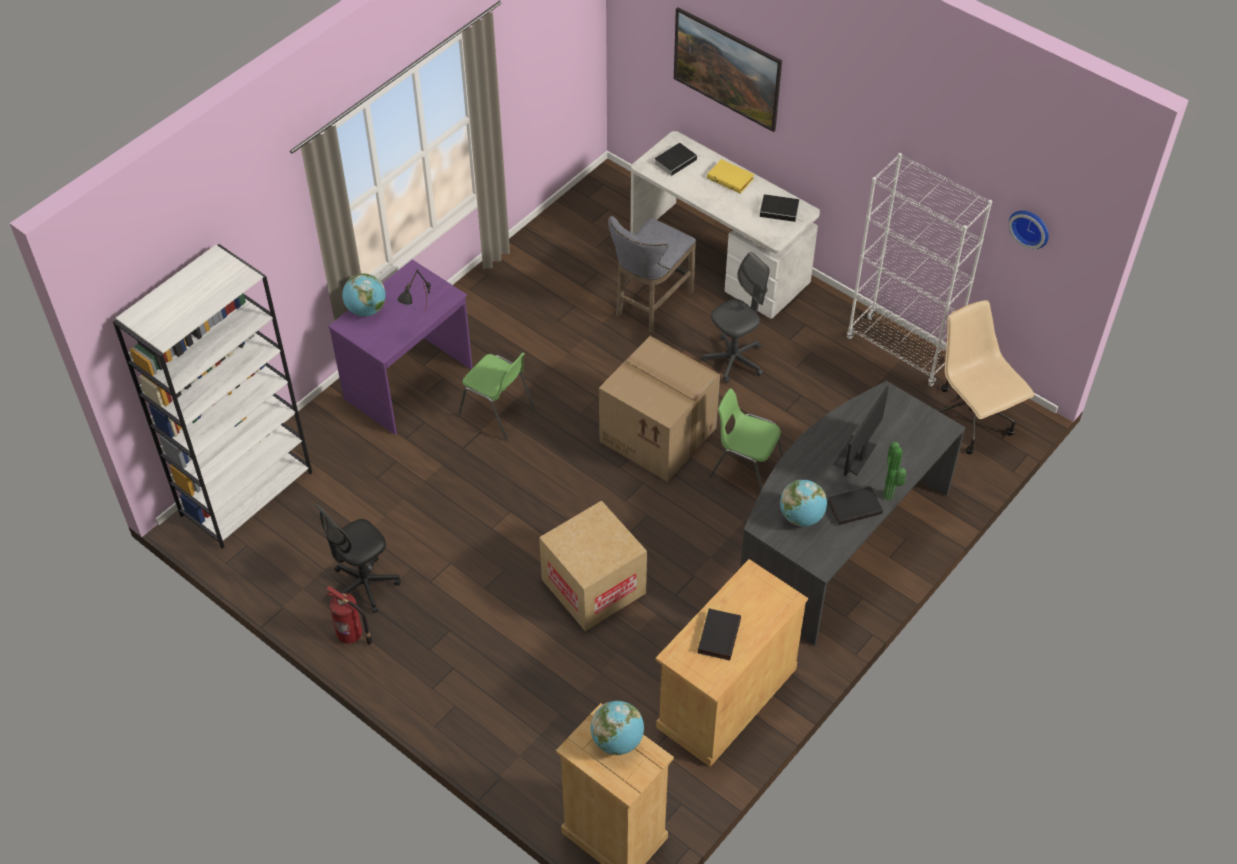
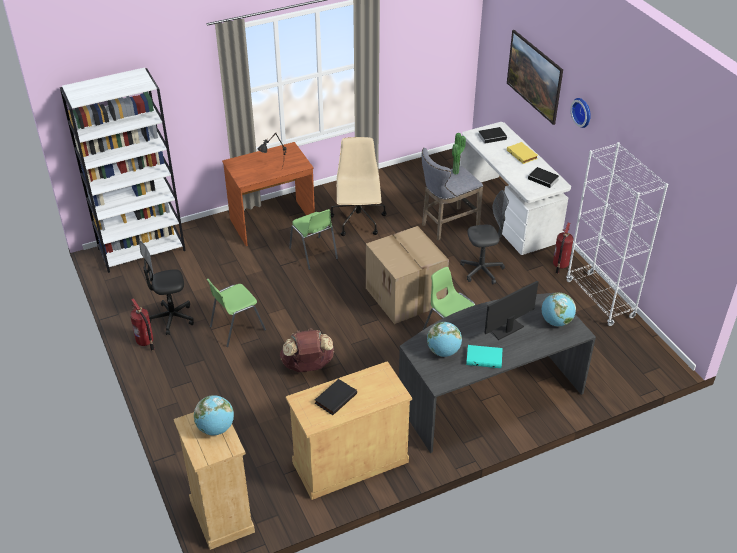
camera: 25 degrees right, 10 degrees down
(366, 310) = (249, 158): globe -> globe (556, 322)
(409, 384) = (272, 223): purple desk -> brown desk
(464, 566) = (236, 328): none -> green chair
(593, 586) = (308, 366): cardboard box -> brown backpack
(826, 317) = (560, 265): none -> fire extinguisher
(854, 506) = (484, 357): black book -> turquoise book
(890, 495) = (514, 359): potted plant -> potted plant (457, 172)
(970, 420) = (626, 355): beige office chair -> beige office chair (358, 221)
(1030, 227) = (691, 209): wall clock -> wall clock (583, 112)

